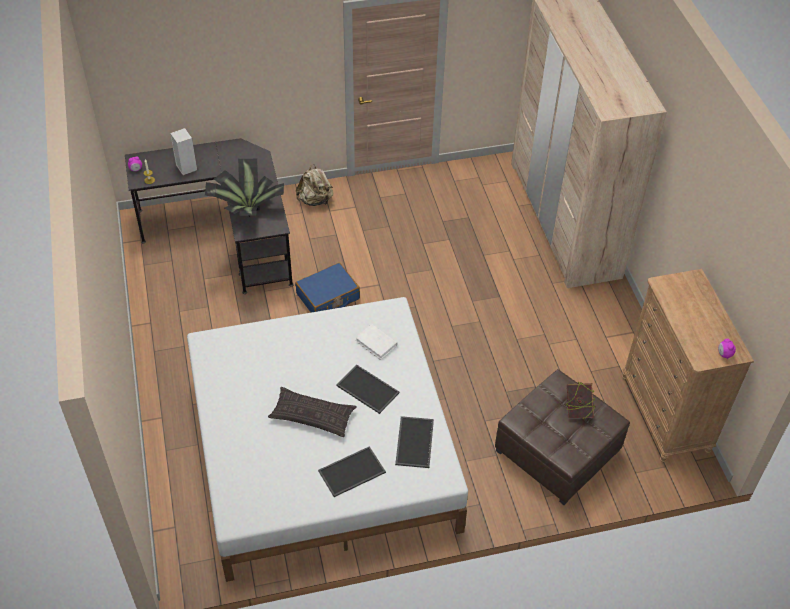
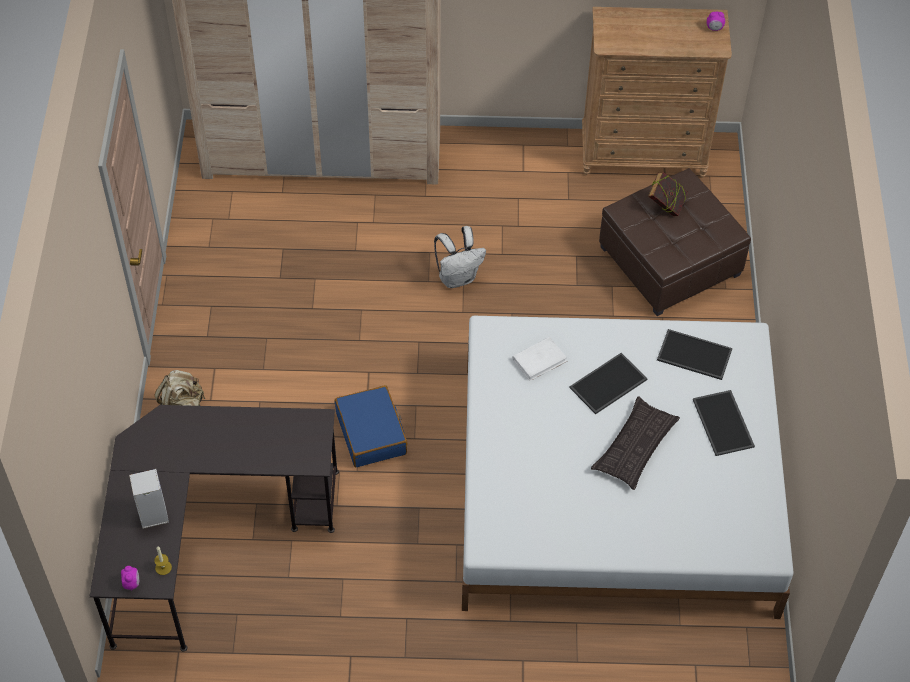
camera: 75 degrees left, 5 degrees up
(246, 208) = (269, 452): potted plant -> none
(482, 317) = (458, 277): none -> white backpack

